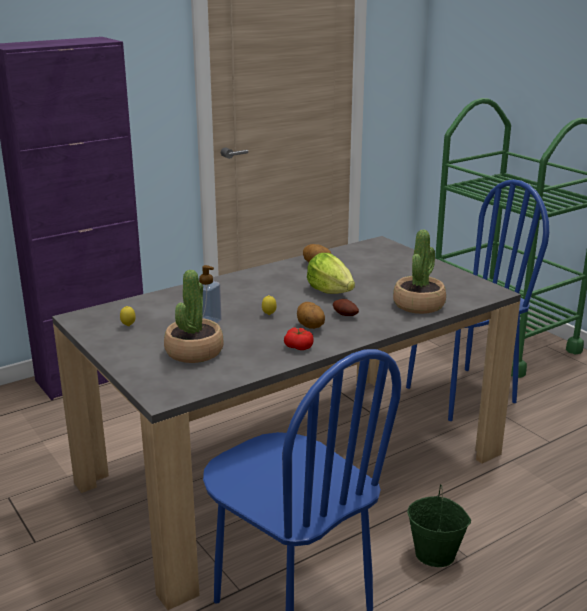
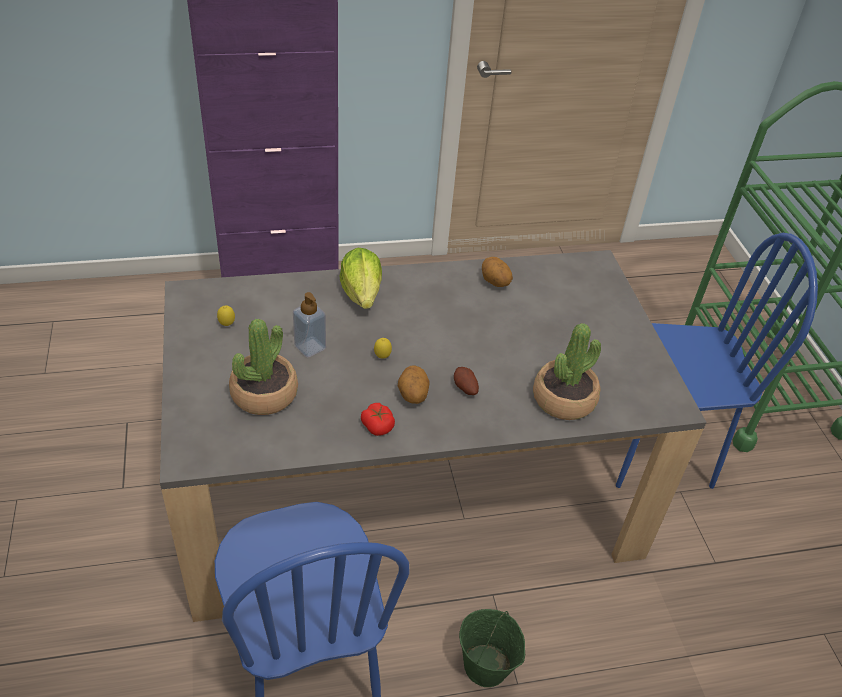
camera: 20 degrees right, 20 degrees up
(330, 291) = (477, 338): lettuce -> lettuce (362, 294)

